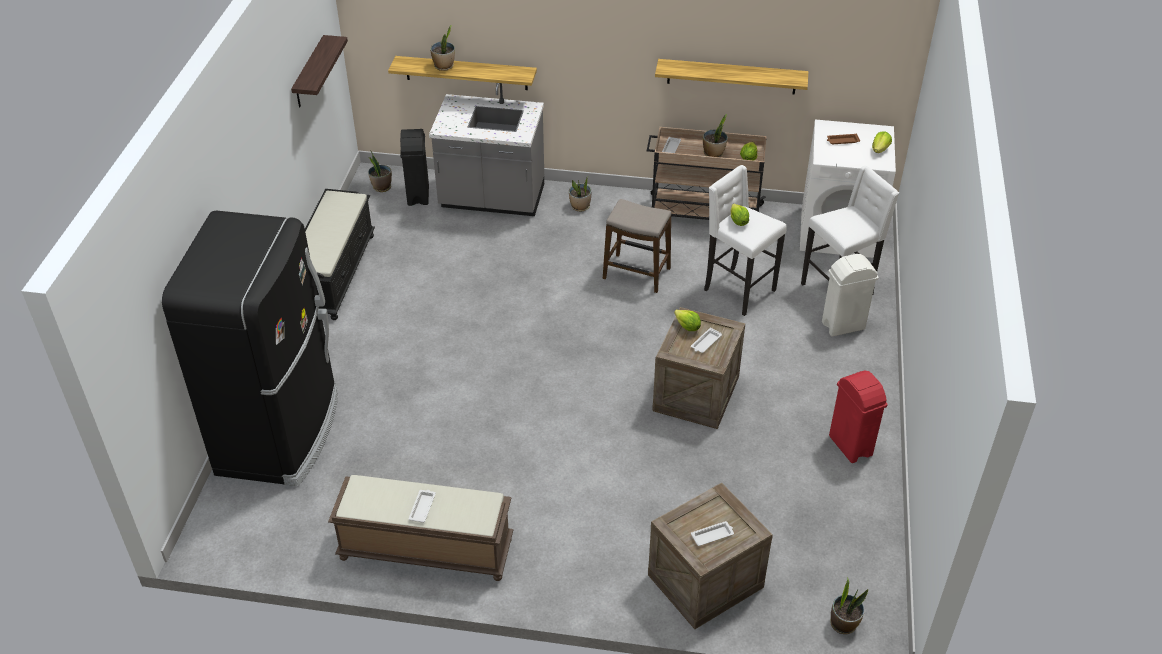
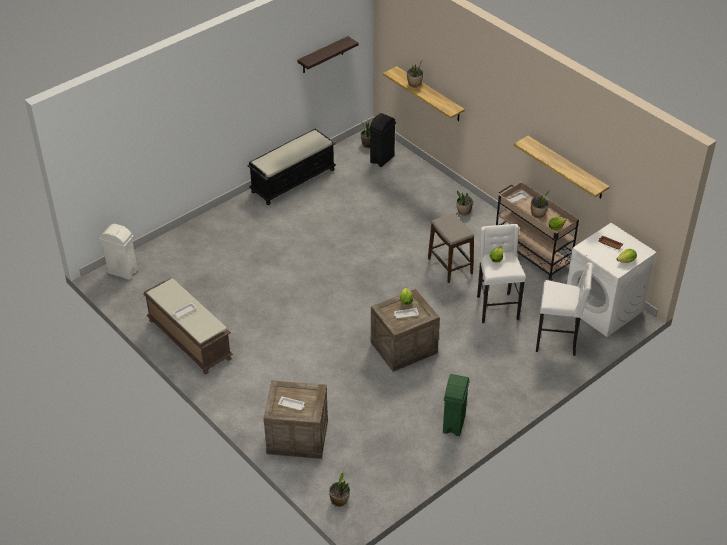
camera: 40 degrees right, 0 degrees up
(281, 432) = (185, 246): black fridge -> none
(492, 199) = (419, 181): grey counter -> none
(842, 325) = (533, 361): white trash can -> white trash can (122, 271)
(850, 445) = (454, 424): red trash can -> green trash can

